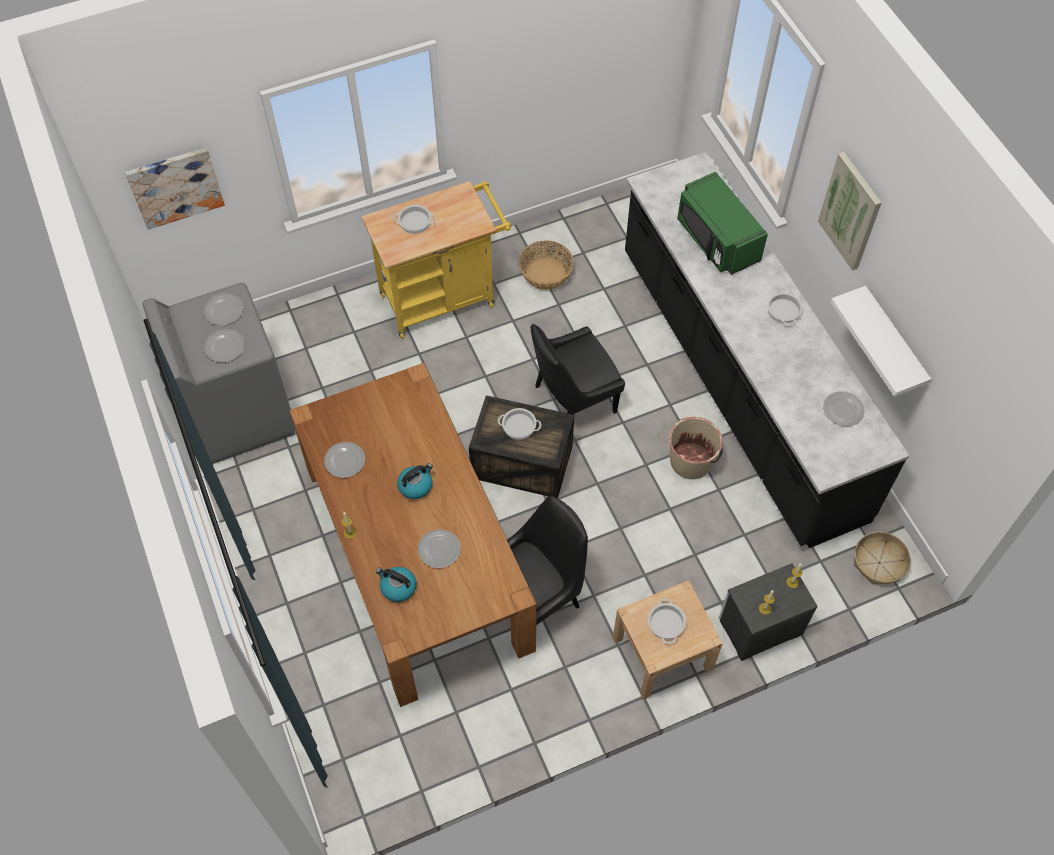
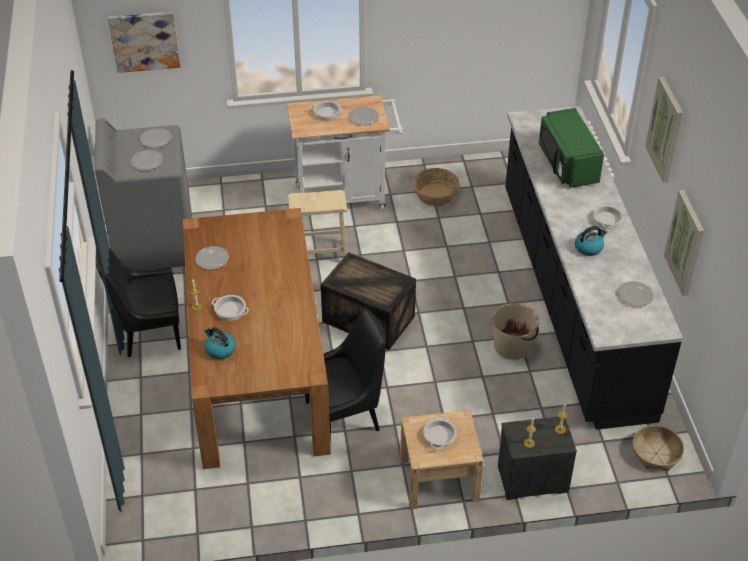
camera: 15 degrees right, 15 degrees down
(415, 485) = (261, 286): kettle -> kettle (589, 247)
(438, 385) = (319, 254): none -> beige stool
(439, 550) = (263, 332): plate -> plate (363, 117)
(443, 297) = (346, 196): yellow cart -> white cart
(519, 426) = (367, 278): cooking pot -> cooking pot (230, 311)
(572, 400) = (426, 284): black chair -> black chair (148, 332)
(893, 342) = (685, 243): white shelf -> picture

